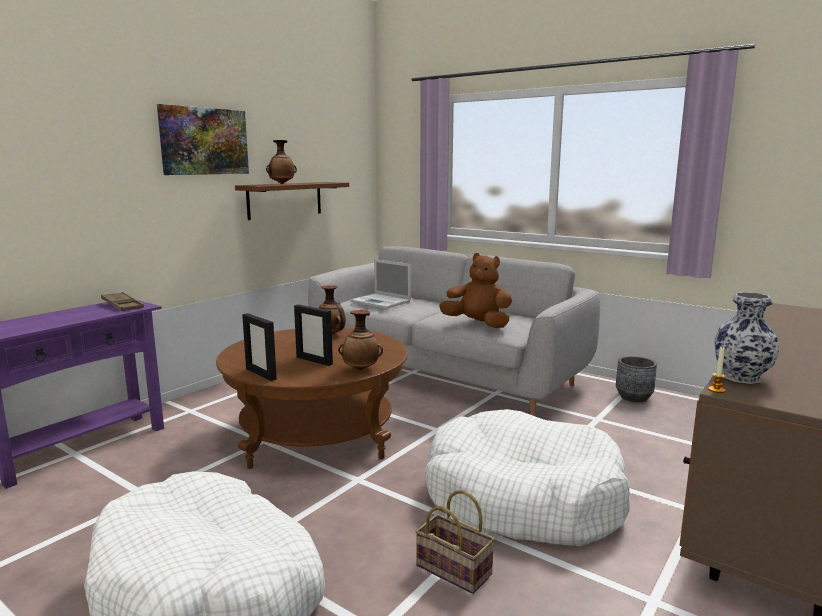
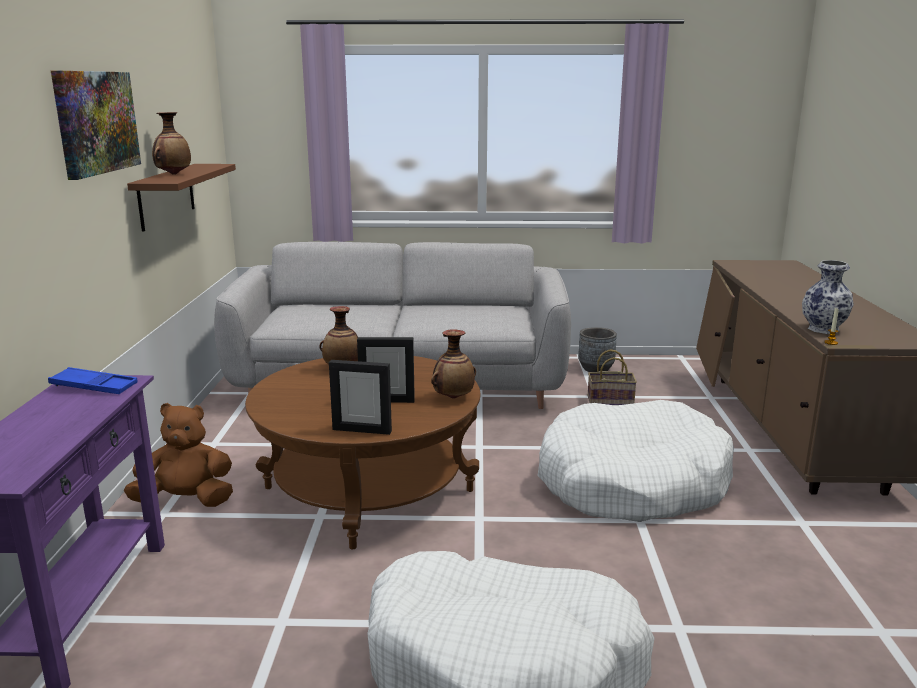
camera: 35 degrees left, 5 degrees up
(122, 305) = (94, 387): brown tray -> blue tray
(382, 301) = (322, 315): laptop -> none
(456, 570) = (665, 558): basket -> basket (611, 400)
(477, 324) = (472, 323): brown plush toy -> brown plush toy (186, 501)

